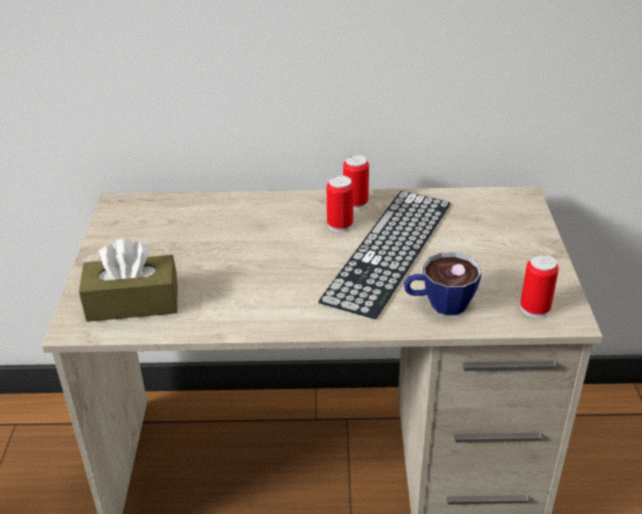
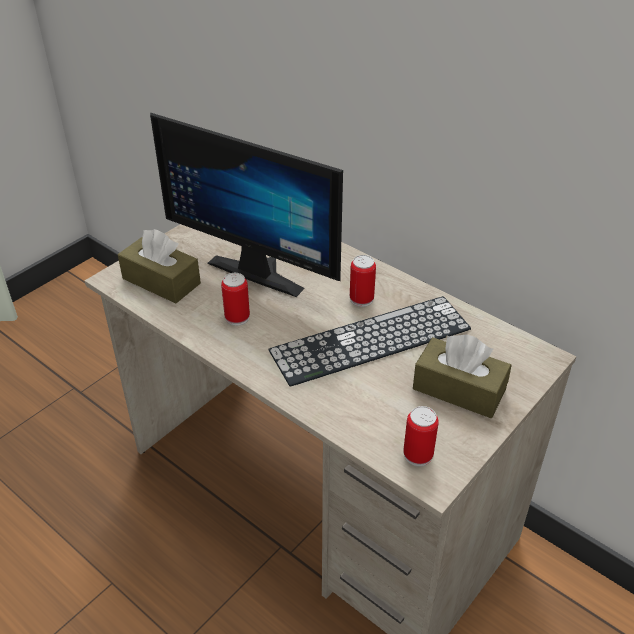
camera: 40 degrees right, 5 degrees up
(219, 244) = (261, 268): none -> monitor
(355, 203) = (396, 287): can -> can (237, 317)
(439, 304) = (350, 404): cup -> none
(499, 248) = (459, 389): none -> brown tissue box

